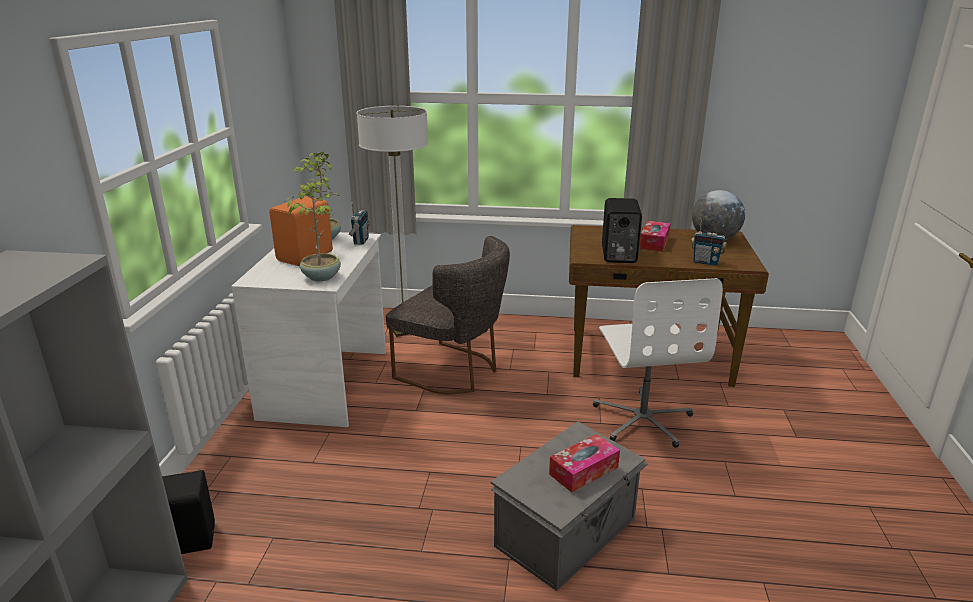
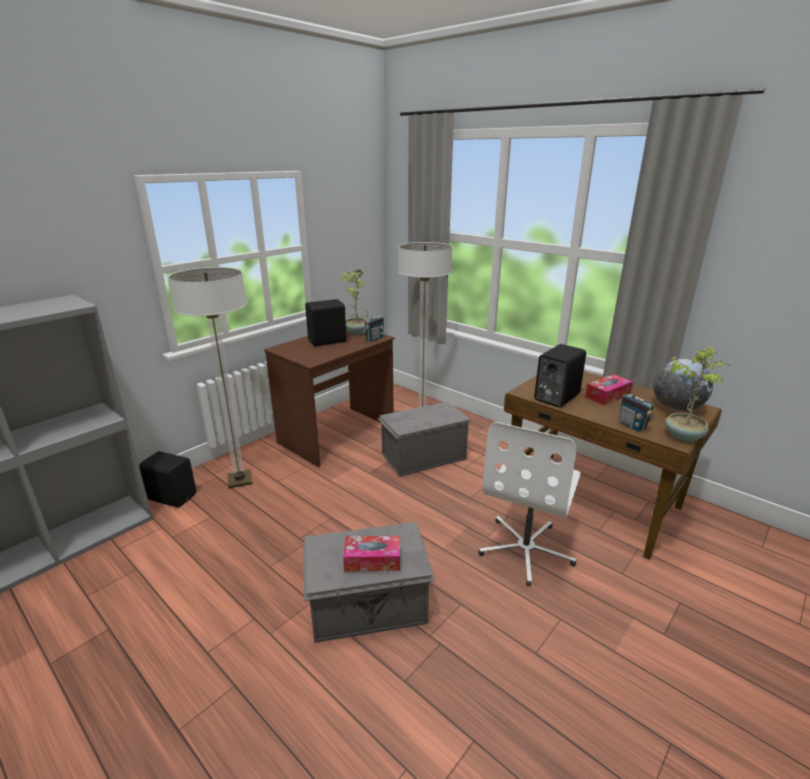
camera: 35 degrees right, 0 degrees up
(259, 481) = (240, 480): none -> floor lamp
(306, 256) = (328, 341): orange speaker -> black speaker
(322, 276) = (316, 356): potted plant -> potted plant (683, 435)
(327, 384) = (337, 435): white desk -> brown desk
(454, 372) = (422, 456): grey chair -> grey storage box

